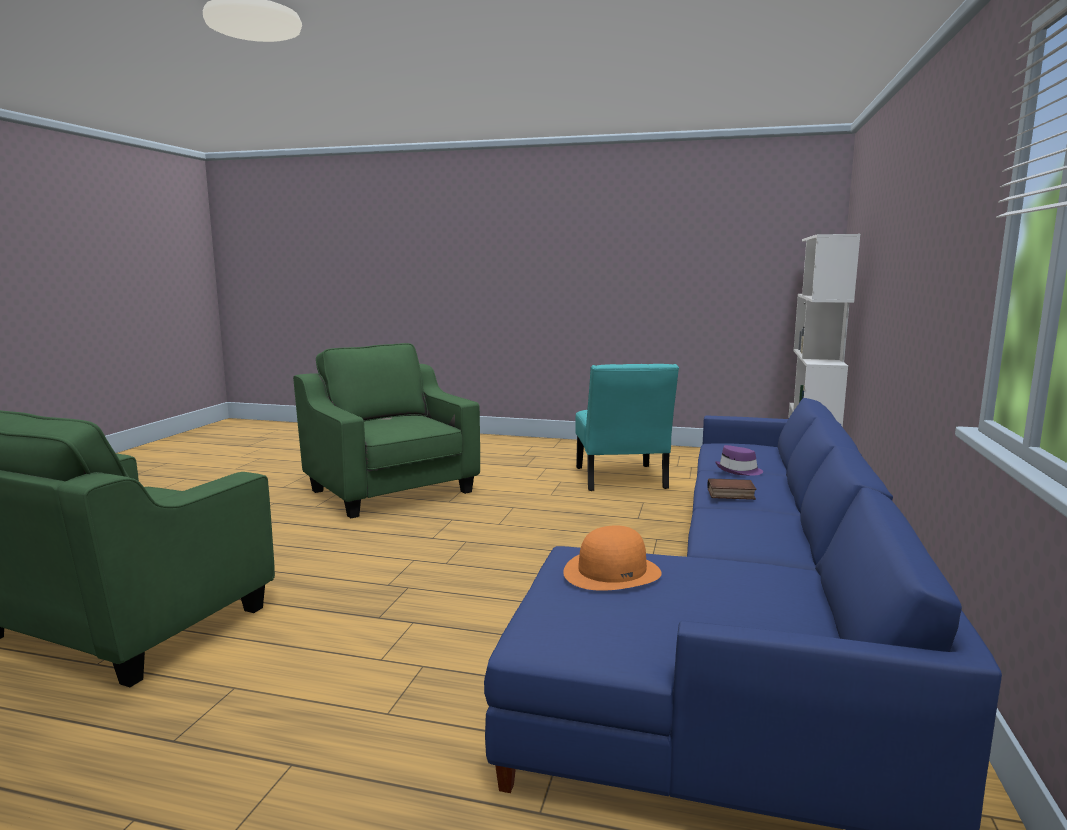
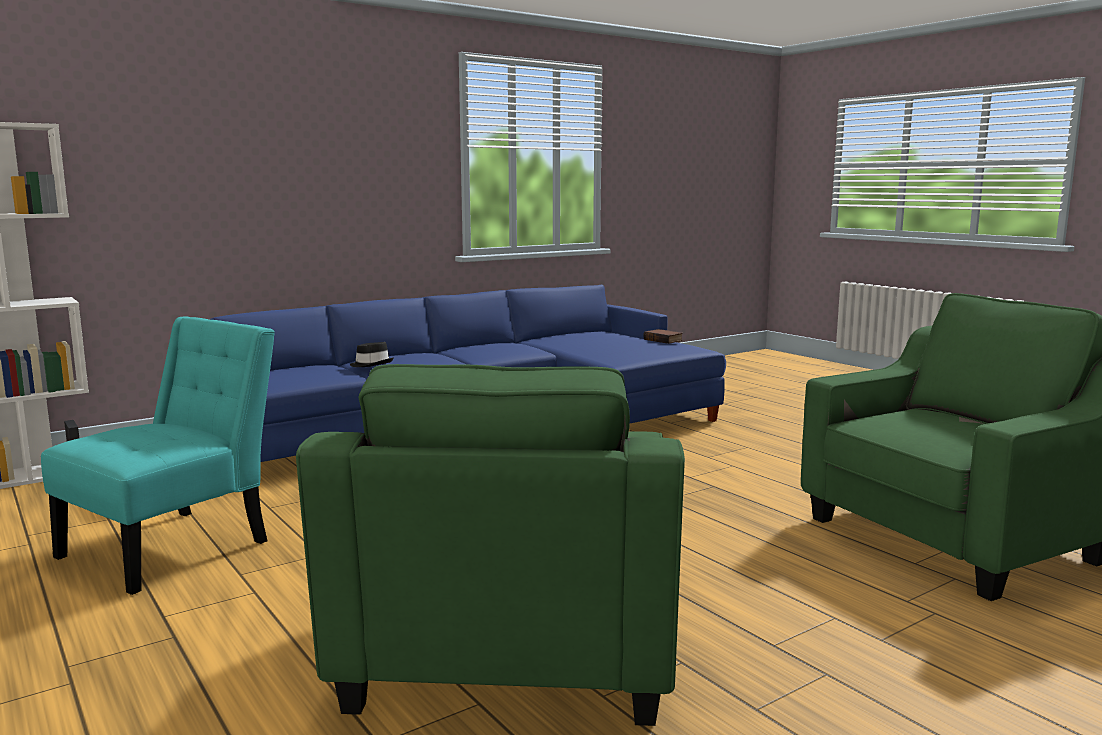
camera: 140 degrees left, 0 degrees up
(612, 572) = (624, 348): orange hat -> none
(730, 494) = (442, 357): book -> book (664, 340)
(739, 471) = (371, 364): purple hat -> black hat

